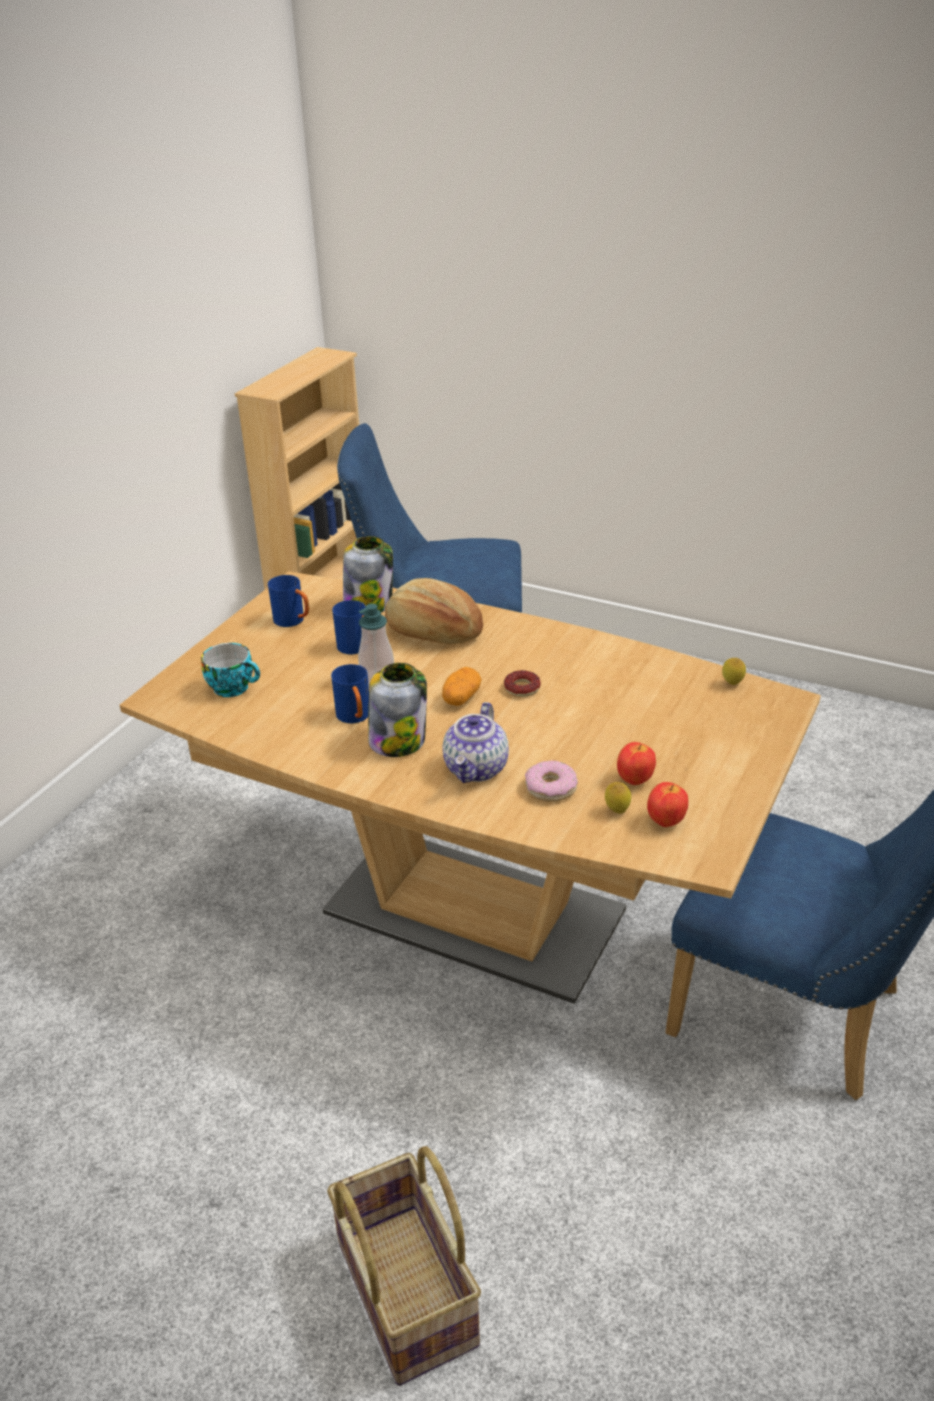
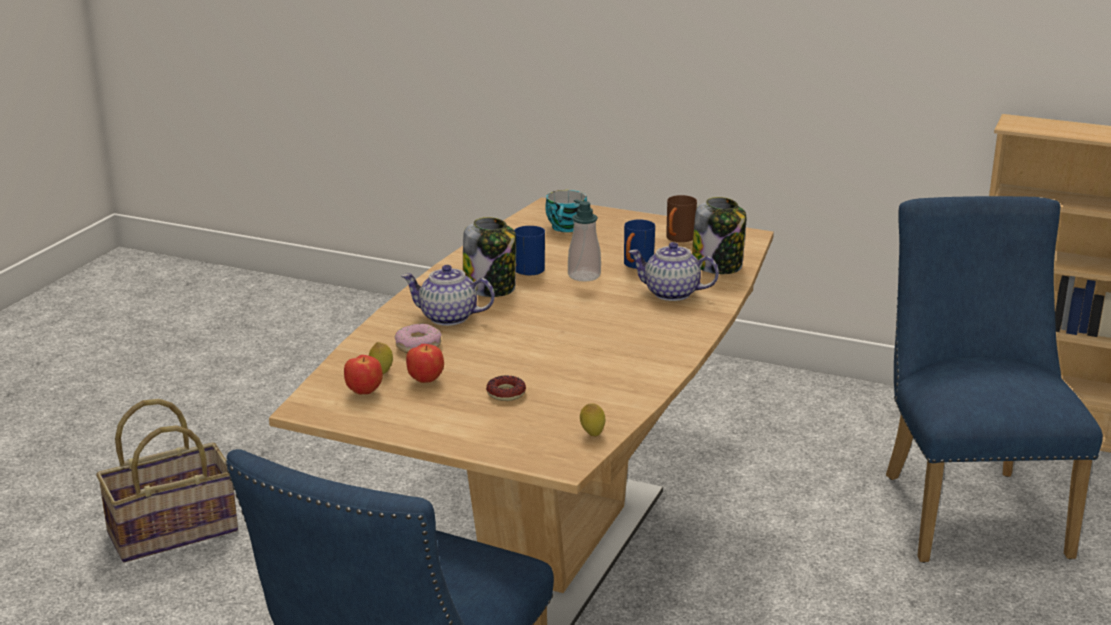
camera: 85 degrees right, 10 degrees down
(293, 621) = (678, 239): blue mug -> brown mug
(433, 632) = (671, 293): bread -> teapot
(461, 697) = (557, 308): potato -> none
(522, 688) = (575, 333): donut -> donut (506, 393)

